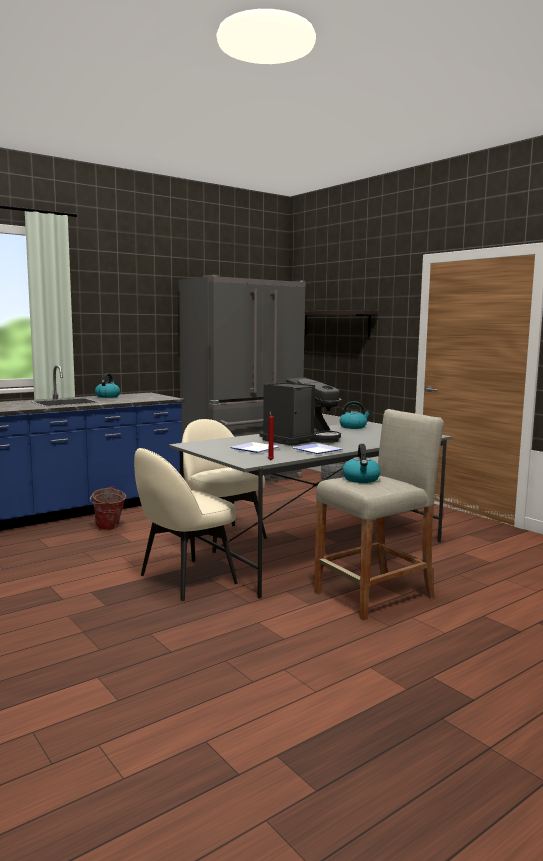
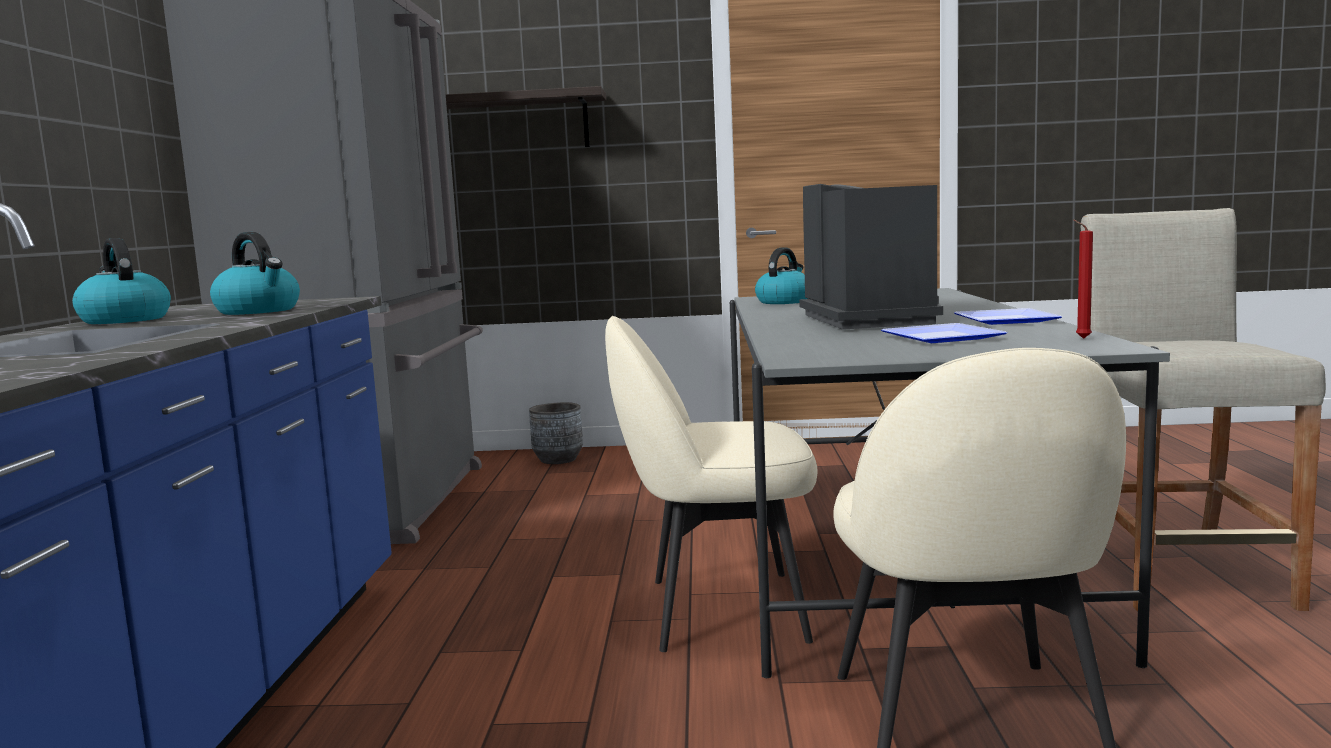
camera: 50 degrees left, 0 degrees up
(108, 528) = (425, 728): bucket -> none
(361, 479) = (1191, 344): kettle -> kettle (259, 311)

